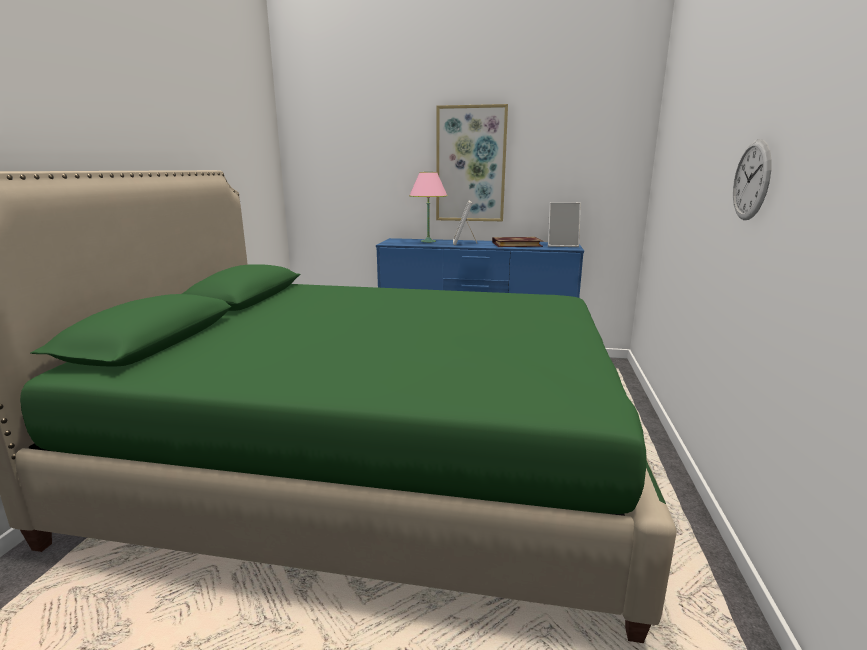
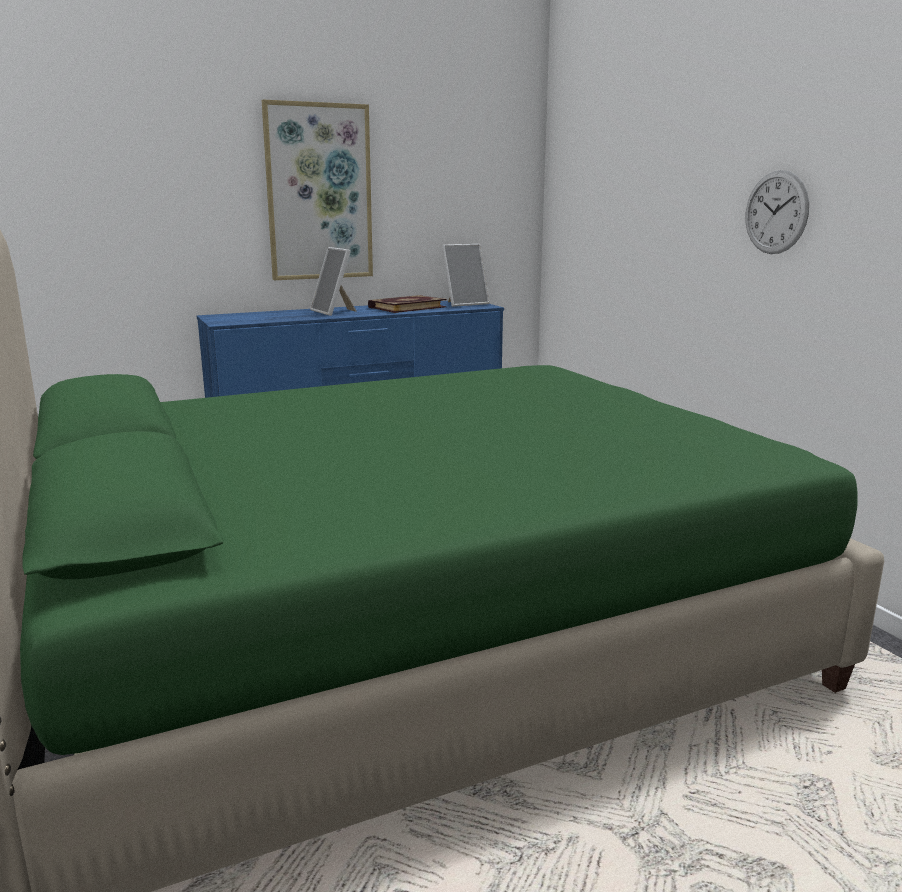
camera: 35 degrees left, 0 degrees up
(428, 241) = (275, 314): pink table lamp -> none

